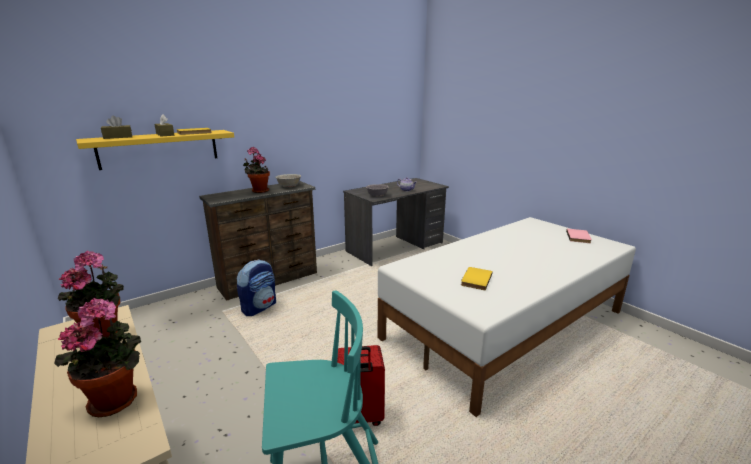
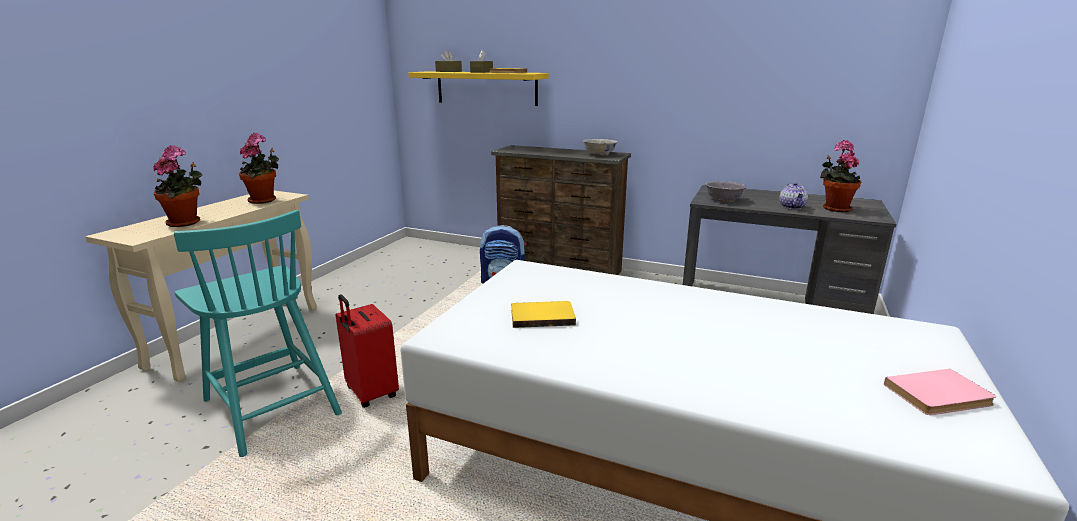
camera: 60 degrees right, 0 degrees up
(259, 191) = (559, 152): potted plant -> potted plant (834, 208)

